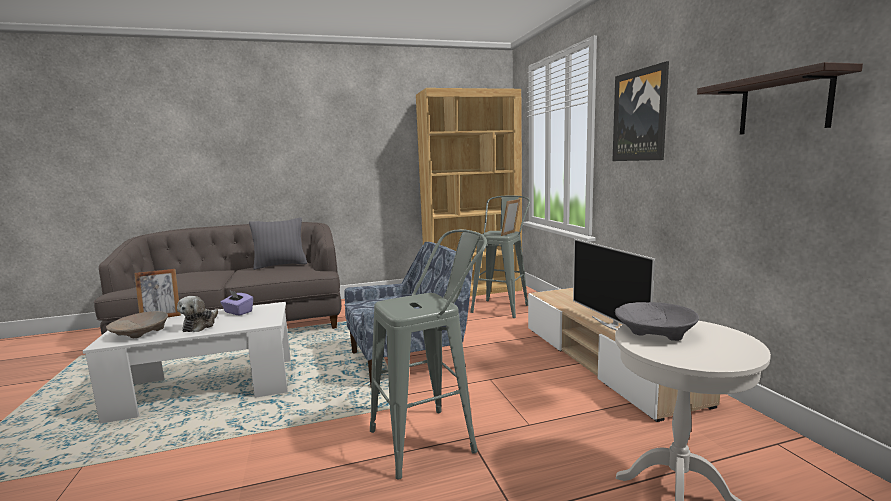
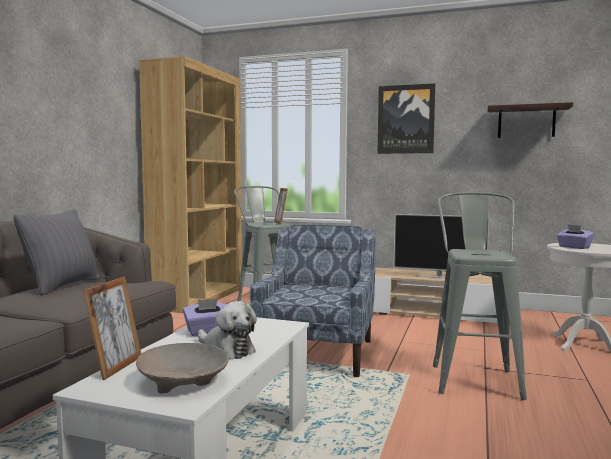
camera: 55 degrees left, 5 degrees down
(655, 332) = (574, 247): grey bowl -> purple tissue box

